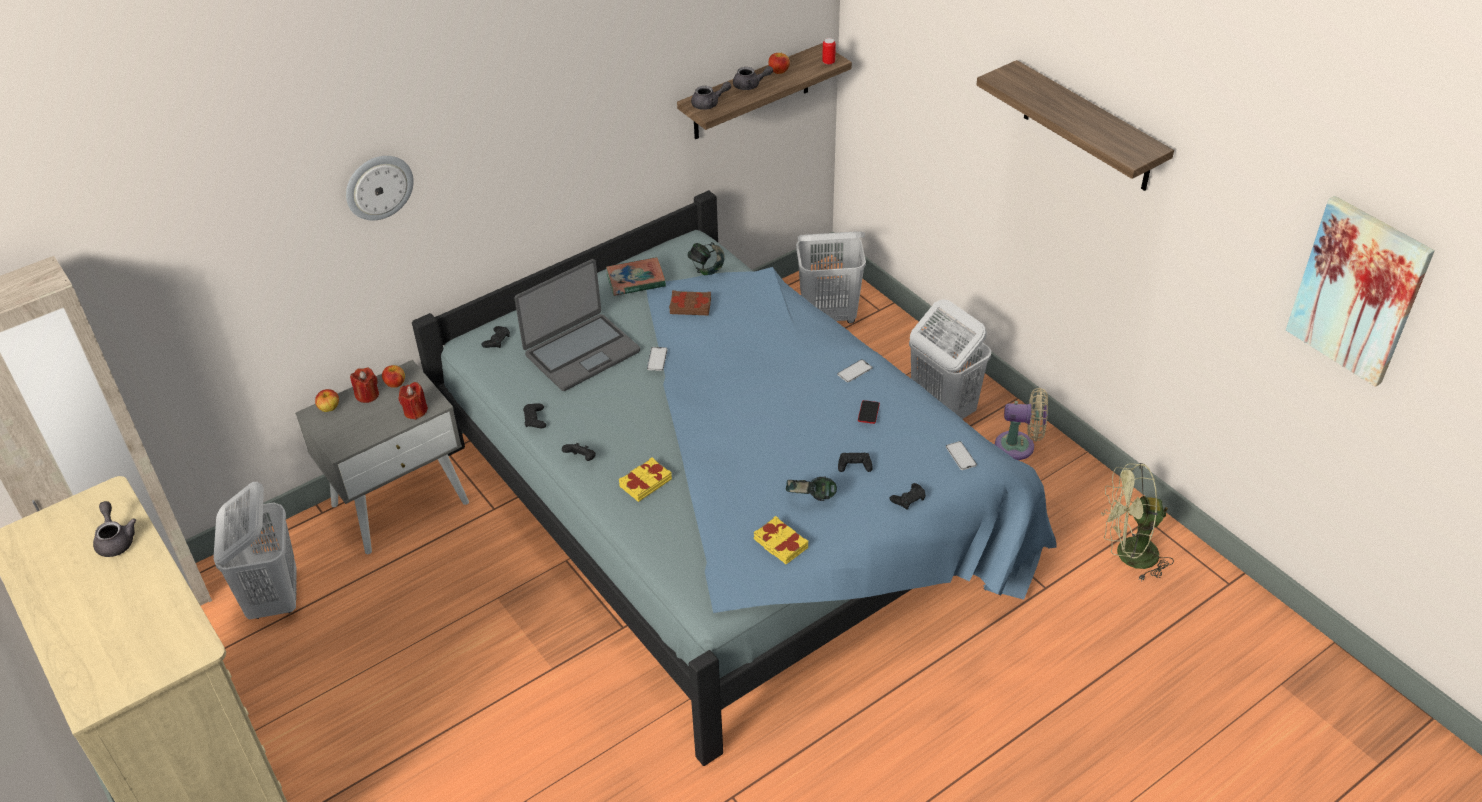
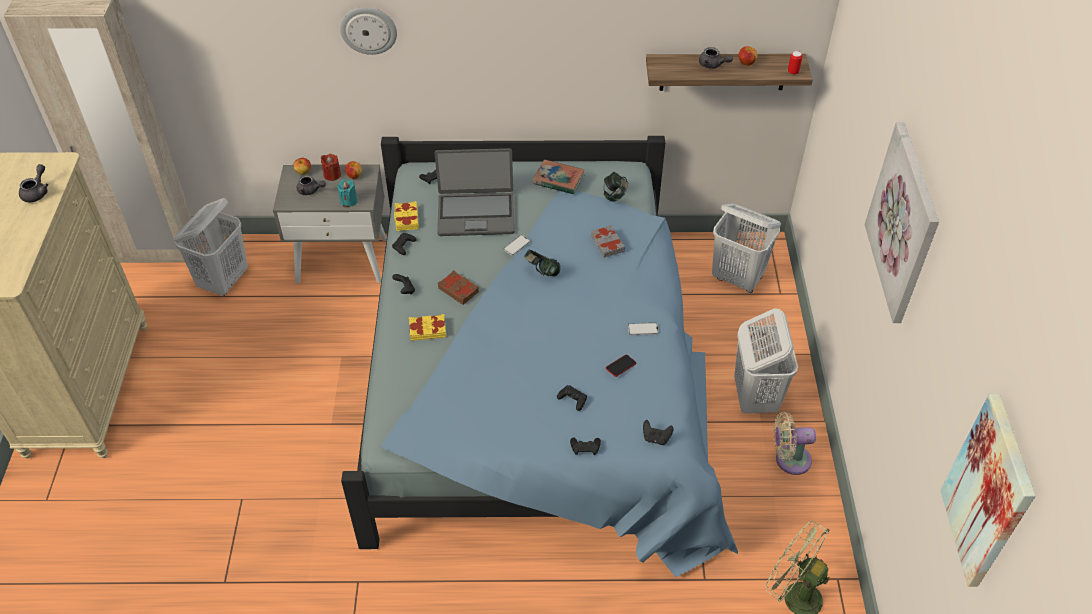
camera: 35 degrees right, 5 degrees up
(415, 411) = (348, 201): red candle -> turquoise candle
(690, 306) = (576, 218): brown book -> brown book (458, 290)
(709, 104) = (667, 66): grey teapot -> grey teapot (310, 191)
(744, 315) = (607, 244): none -> grey book
(780, 544) = (467, 426): yellow book -> yellow book (406, 219)
(811, 499) = (518, 406): headphones -> headphones (541, 271)
(961, 456) = (656, 438): phone -> black game controller
(1019, 446) = (789, 459): beige fan -> beige fan turned 135 degrees clockwise
(1087, 128) = (904, 223): shelf -> picture

